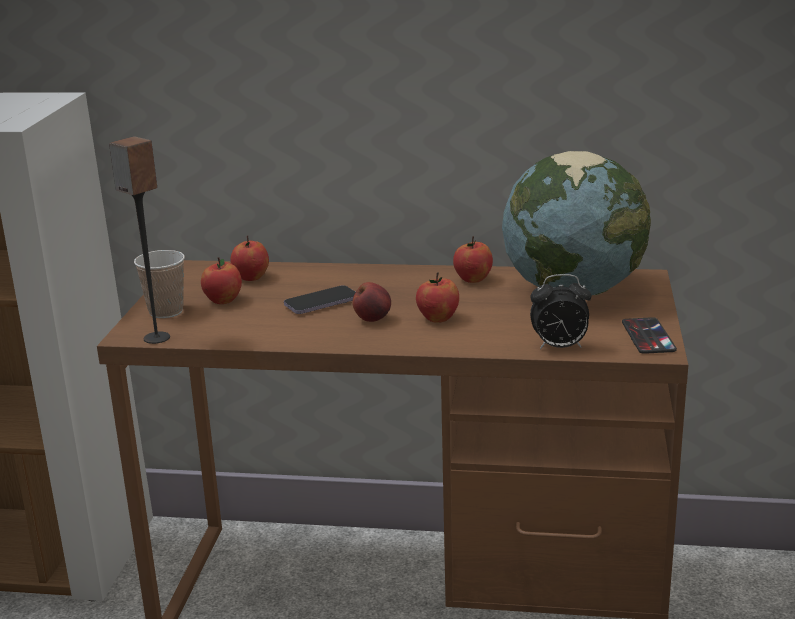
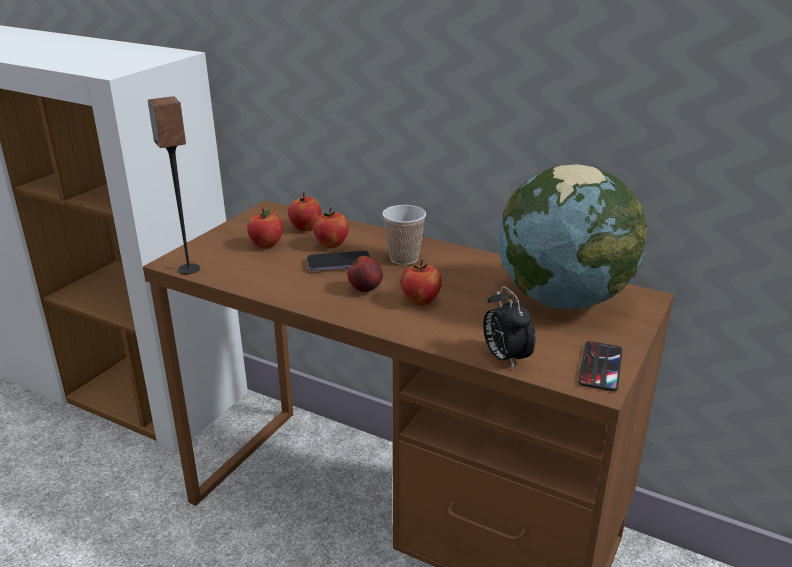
camera: 20 degrees right, 5 degrees up
(166, 311) = (216, 246): cup -> cup (404, 258)
(473, 279) = (482, 267): apple -> apple (331, 245)
(559, 347) = (505, 358): alarm clock -> alarm clock turned 45 degrees clockwise

